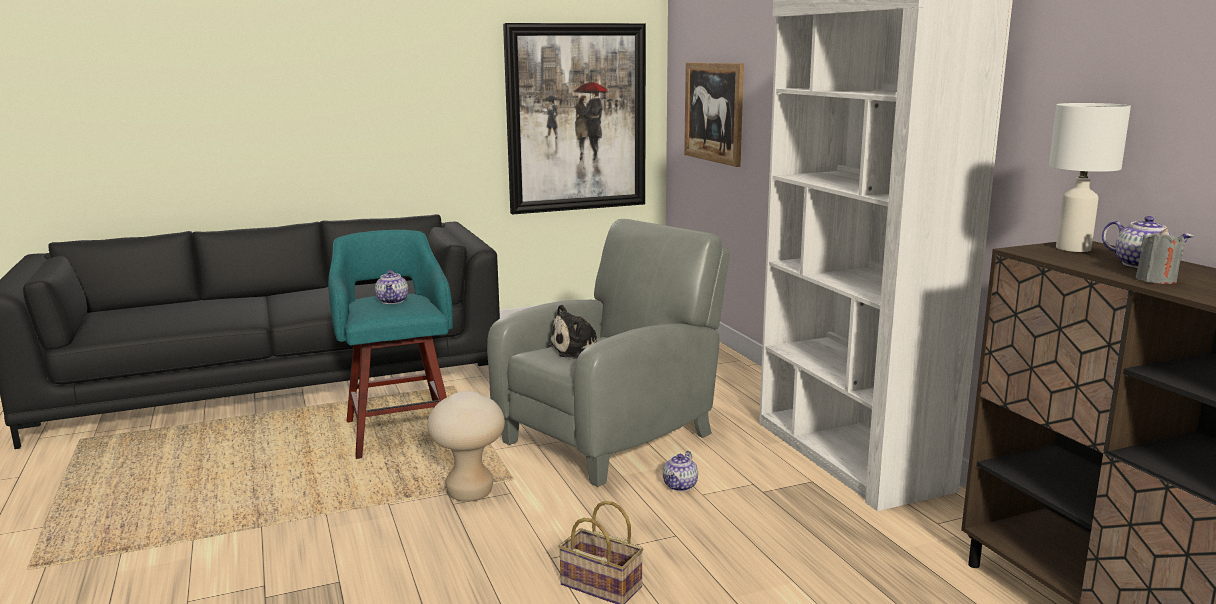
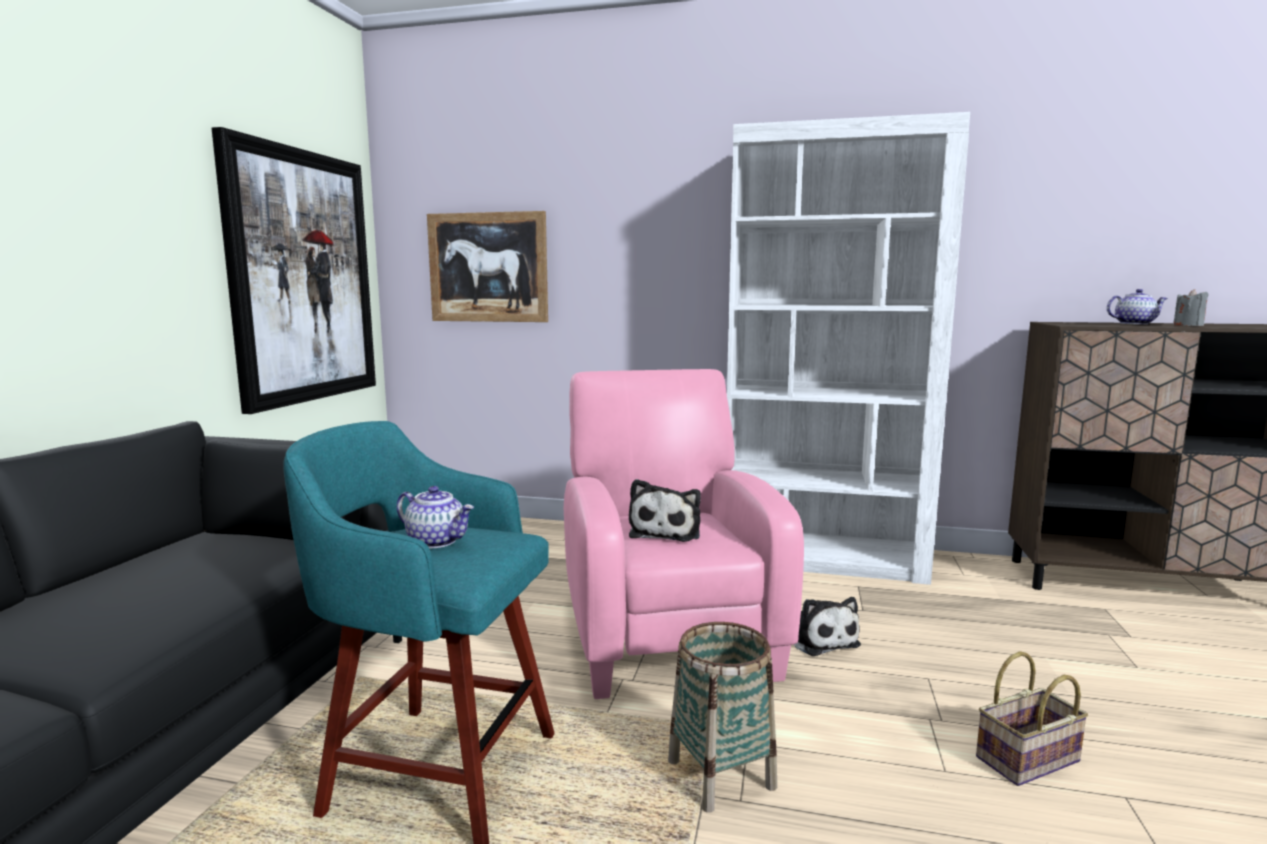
camera: 55 degrees left, 5 degrees down
(470, 493) = (720, 774): beige stool -> basket
(613, 436) = (665, 631): grey armchair -> pink armchair
(680, 486) = (820, 639): teapot -> plush toy
(1073, 249) = (1071, 323): white table lamp -> none

